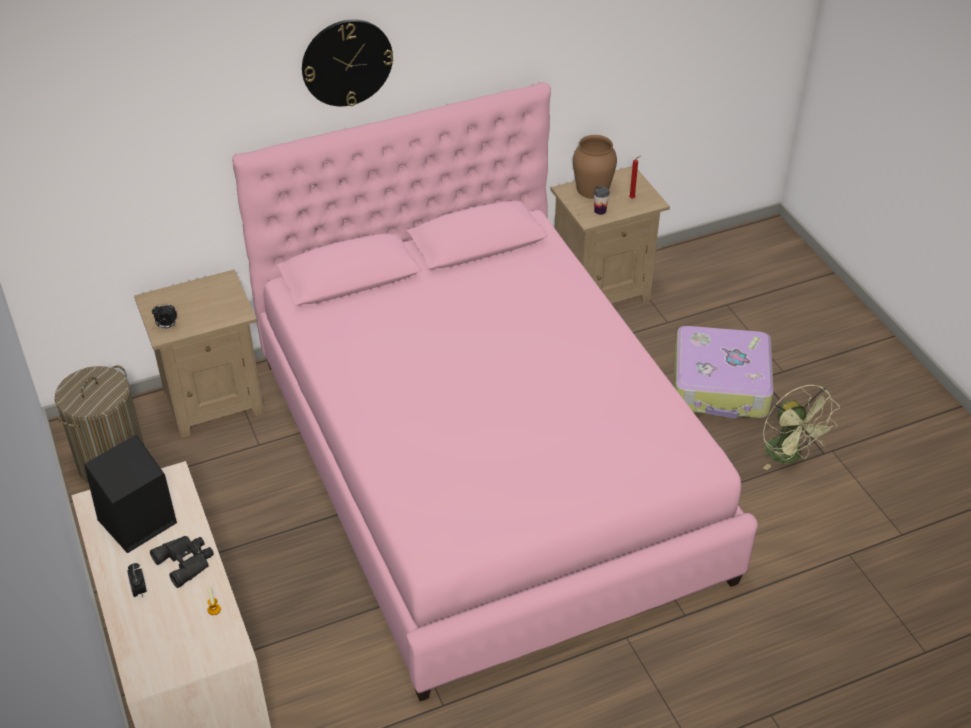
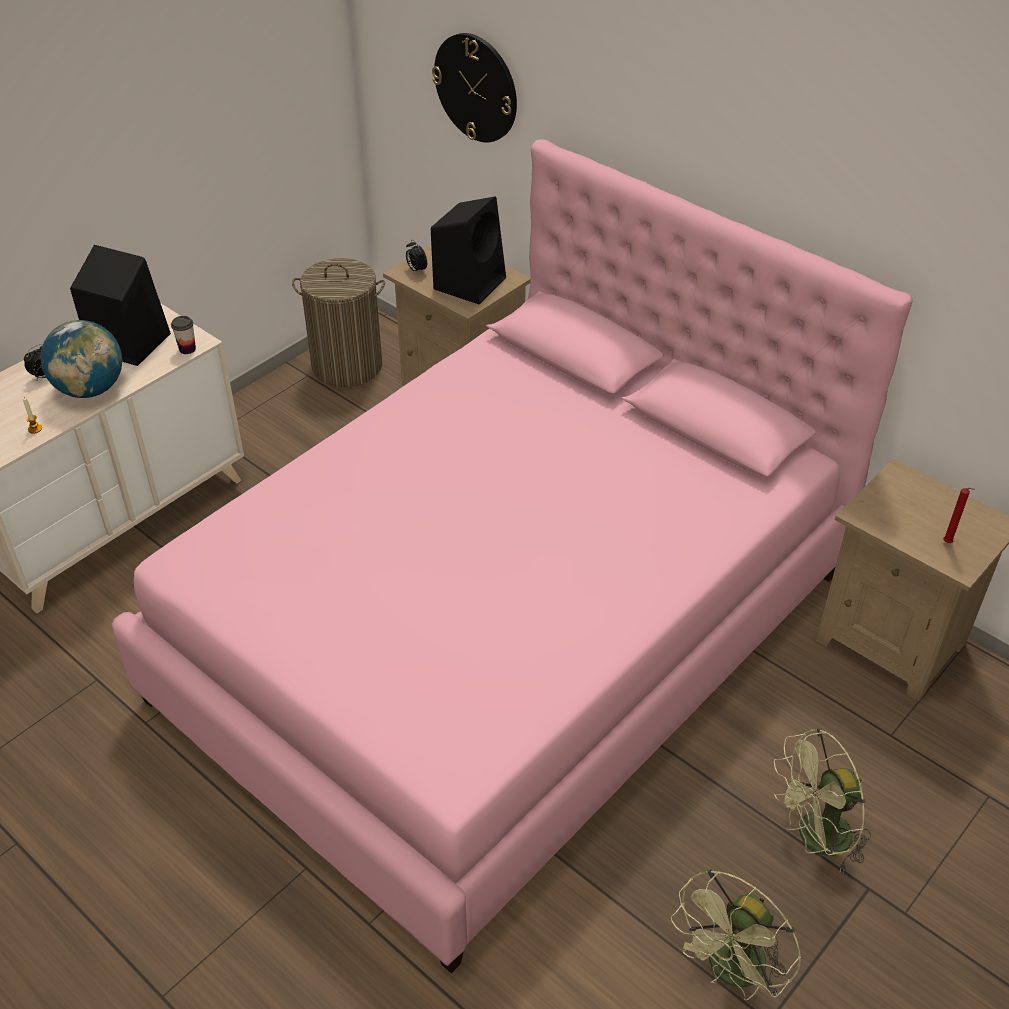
camera: 65 degrees right, 0 degrees up
(186, 561) = (90, 389): black binoculars -> globe
(211, 302) = (470, 282): none -> black speaker
(347, 62) = (687, 106): wall clock -> wall clock (476, 88)
(593, 189) = (928, 498): brown vase -> none
(600, 210) = (889, 519): cup -> cup (187, 349)
(721, 385) = (814, 839): suitcase -> green fan

